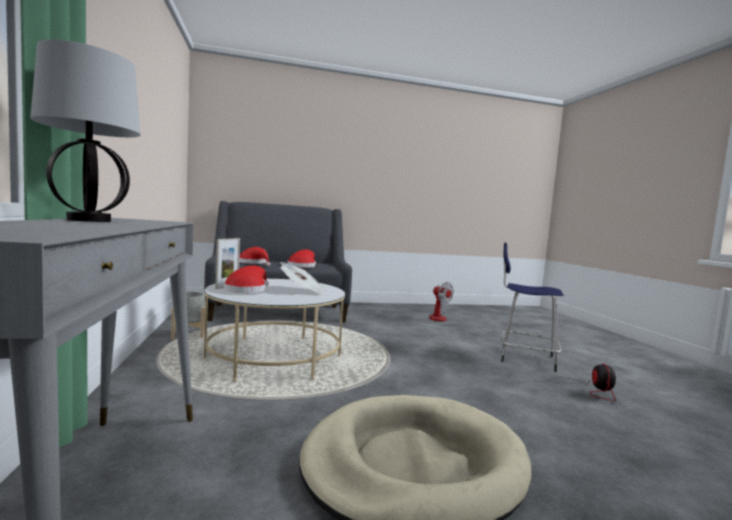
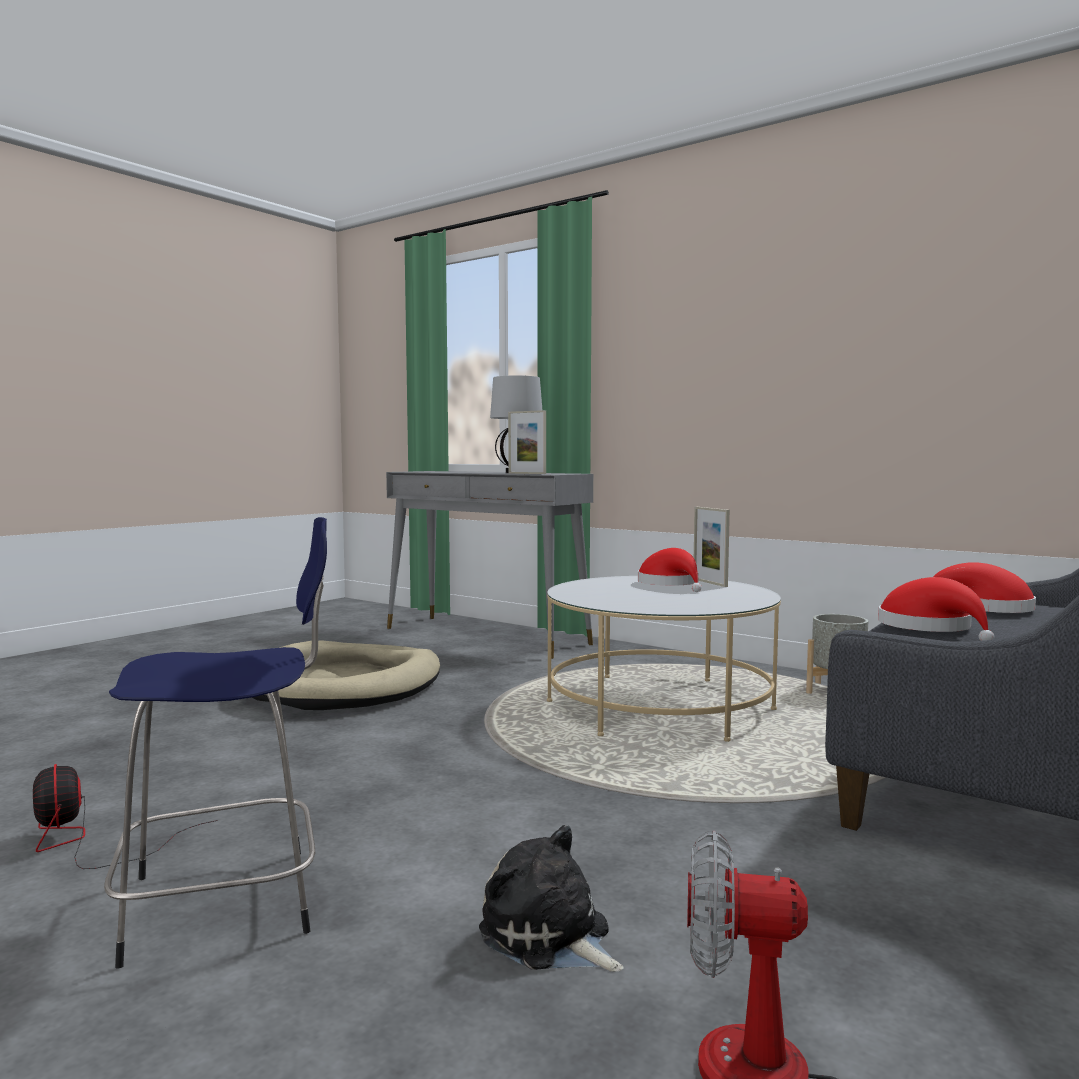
camera: 140 degrees right, 0 degrees up
(157, 222) = (527, 473): none -> picture frame
(302, 291) = (633, 596): newspaper -> none
(448, 333) = (549, 937): none -> plush toy

